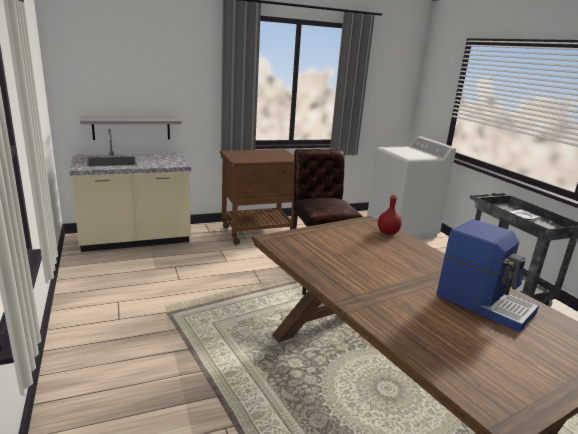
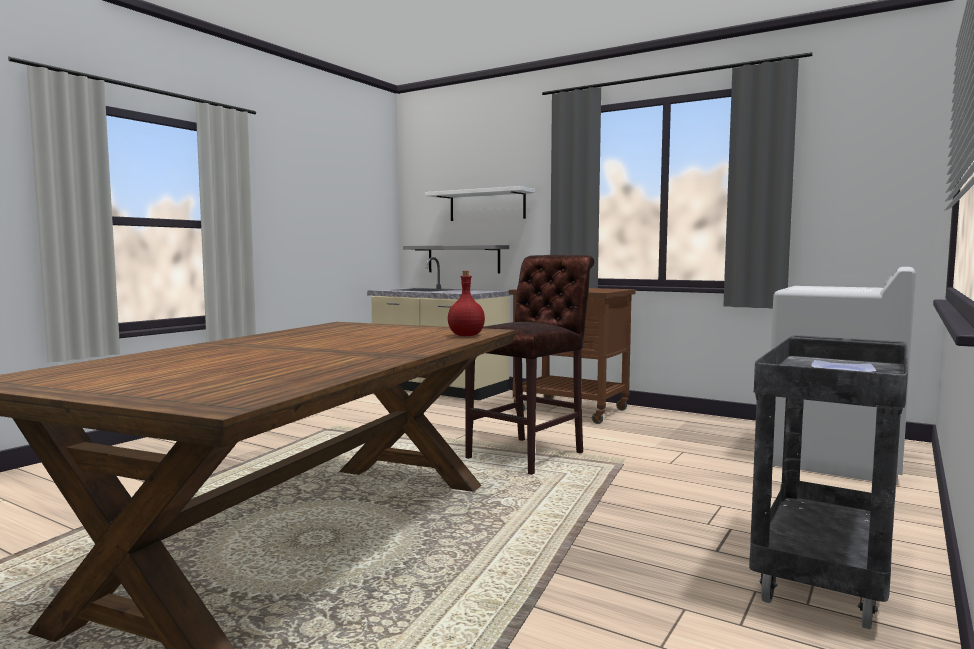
camera: 55 degrees right, 15 degrees down
(154, 82) = (487, 205): none -> white shelf
(484, 303) = (296, 365): coffee machine -> none

